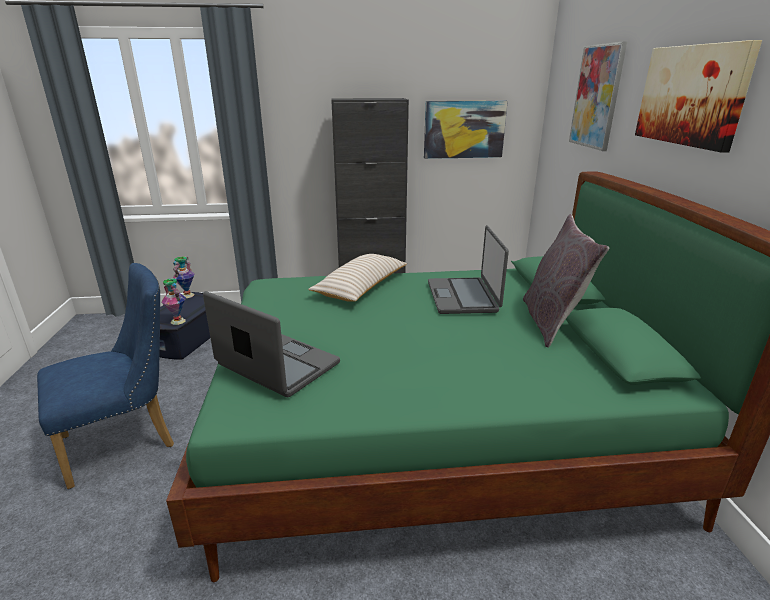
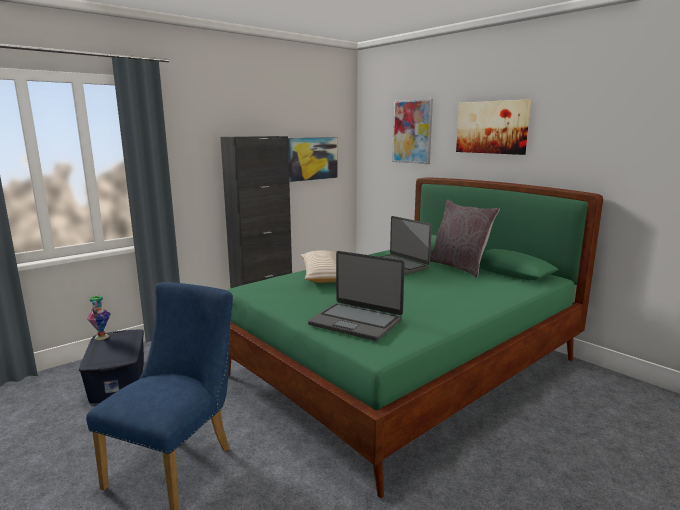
camera: 35 degrees left, 10 degrees down
(178, 321) = (128, 356): vase -> none
(277, 365) = (356, 322): laptop -> laptop turned 150 degrees counterclockwise

